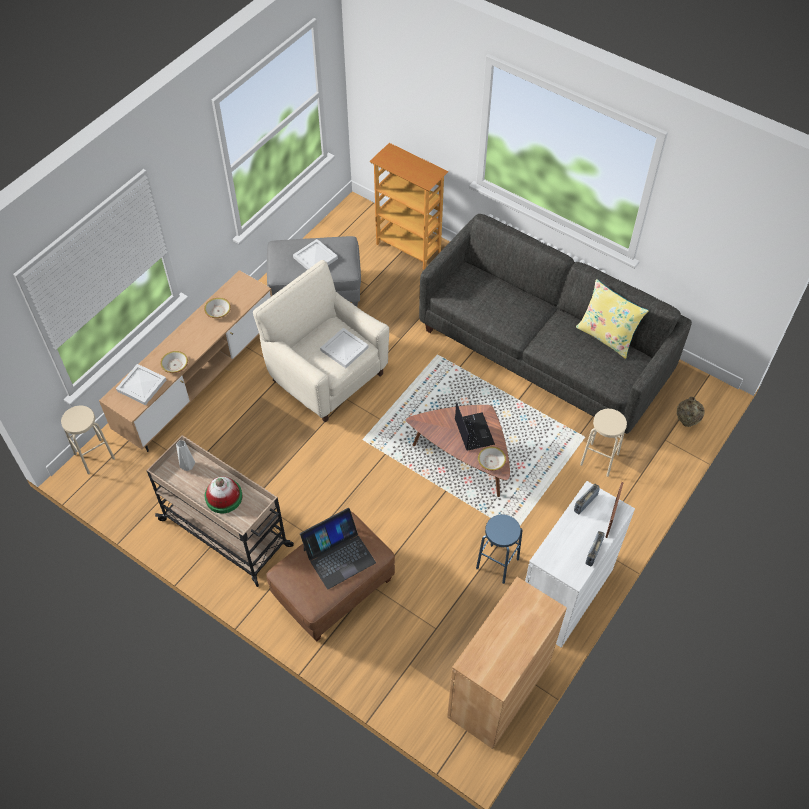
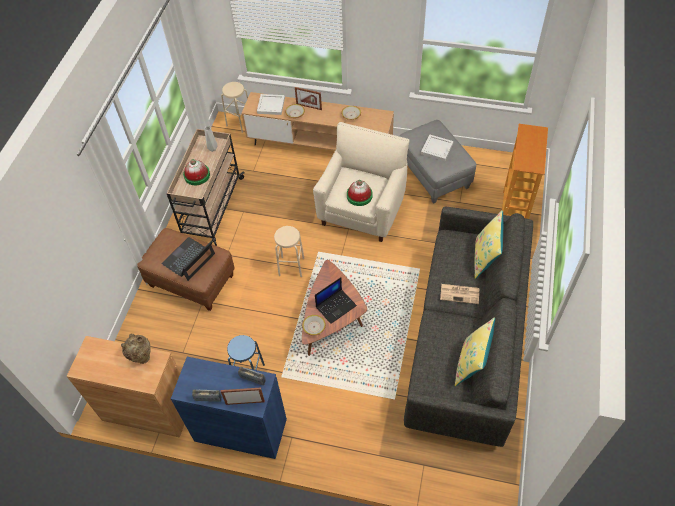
camera: 70 degrees right, 0 degrees up
(173, 347) = (309, 106): none -> picture frame
(339, 555) = (189, 259): laptop -> laptop turned 90 degrees clockwise
(344, 350) = (359, 196): white tray -> hat
(489, 276) = (485, 258): none -> yellow pillow
(521, 313) = (460, 294): none -> newspaper
(565, 594) = (240, 430): white cabinet -> blue cabinet
(599, 459) = (377, 417): beige stool -> beige stool (291, 266)
(686, 423) = (451, 478): beige vase -> beige vase (142, 357)

